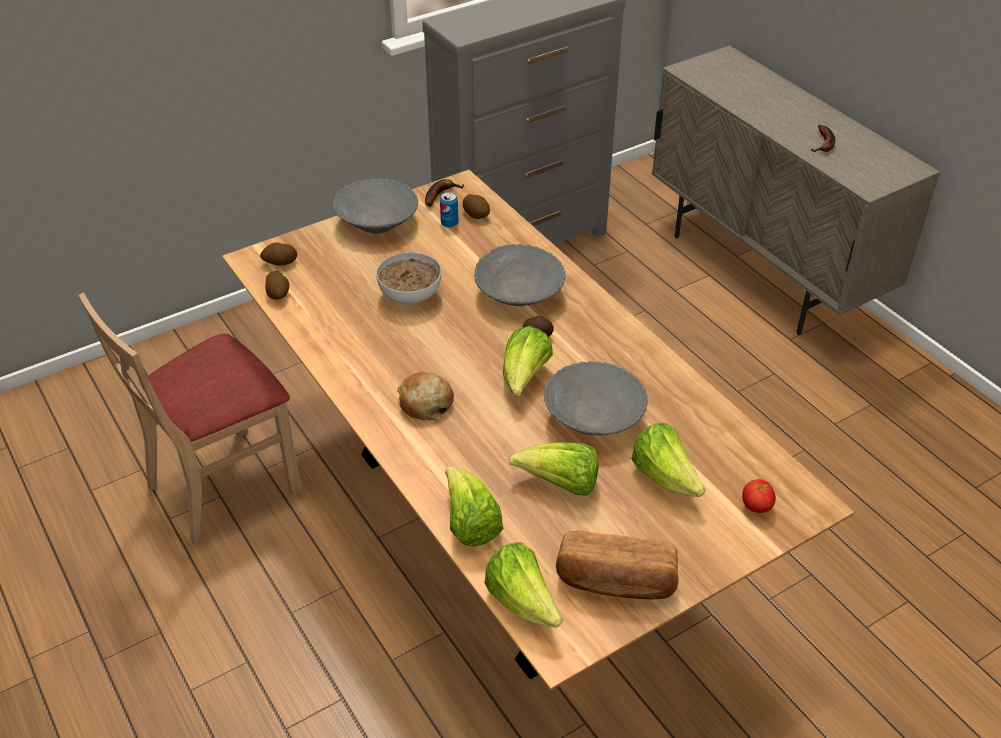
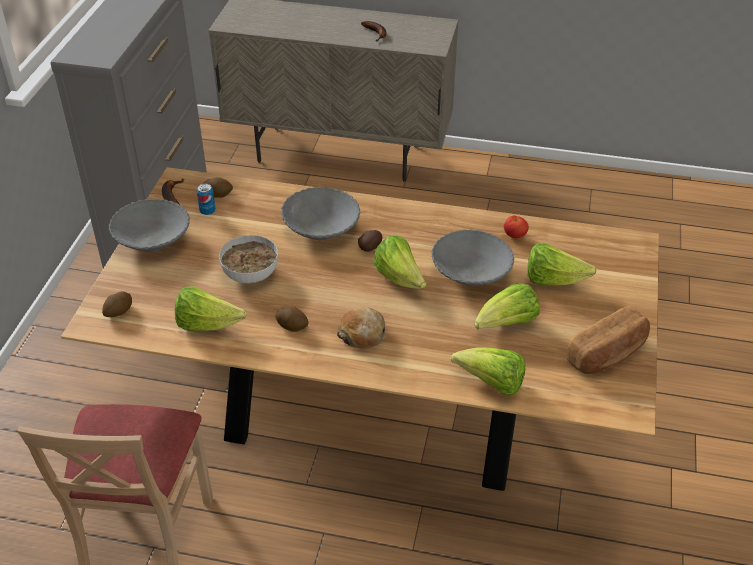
camera: 45 degrees left, 0 degrees up
(278, 294) = (151, 334): potato -> potato (292, 326)
(522, 601) = (579, 402): lettuce -> lettuce (207, 324)
(756, 507) = (615, 263): tomato -> tomato (515, 236)

